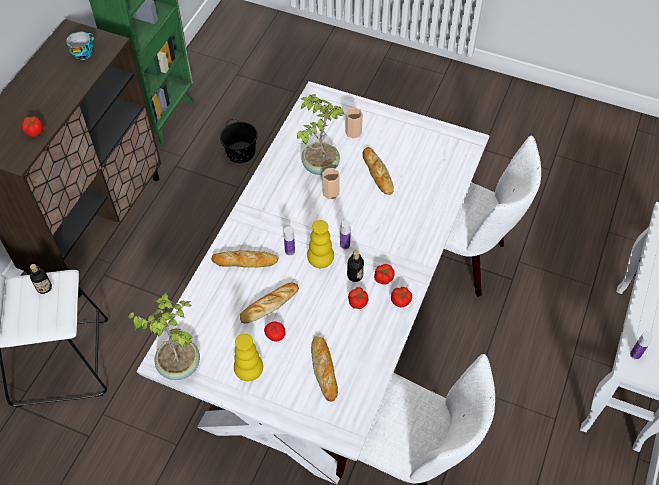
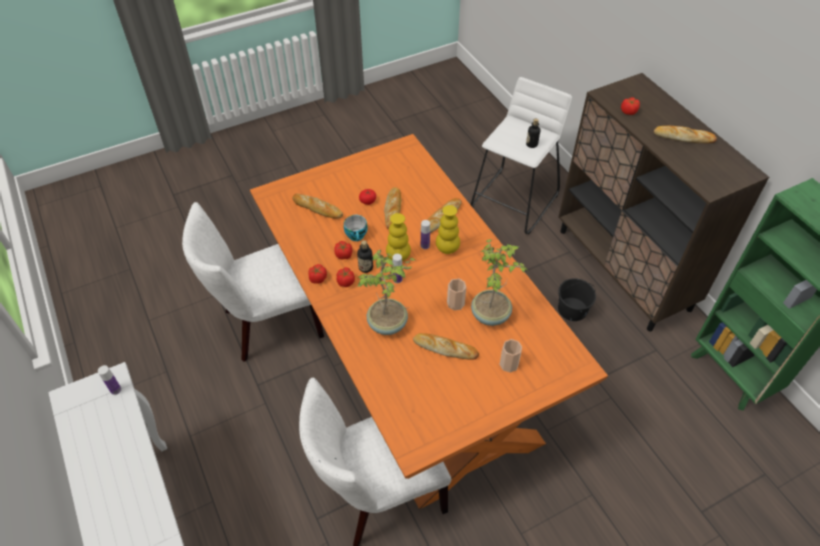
camera: 130 degrees right, 5 degrees down
(48, 82) = (683, 137): none -> bread
(83, 53) = (708, 168): cup -> cup (357, 236)
(179, 364) = (397, 151): potted plant -> potted plant (388, 324)
(240, 152) = (640, 407): black bucket -> black bucket (572, 309)
(249, 372) = (356, 176): yellow vase -> yellow vase (447, 249)
(329, 321) = (408, 354): white dining table -> orange dining table

